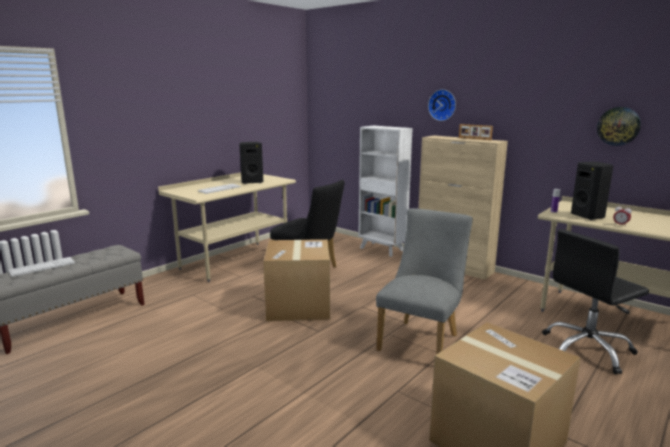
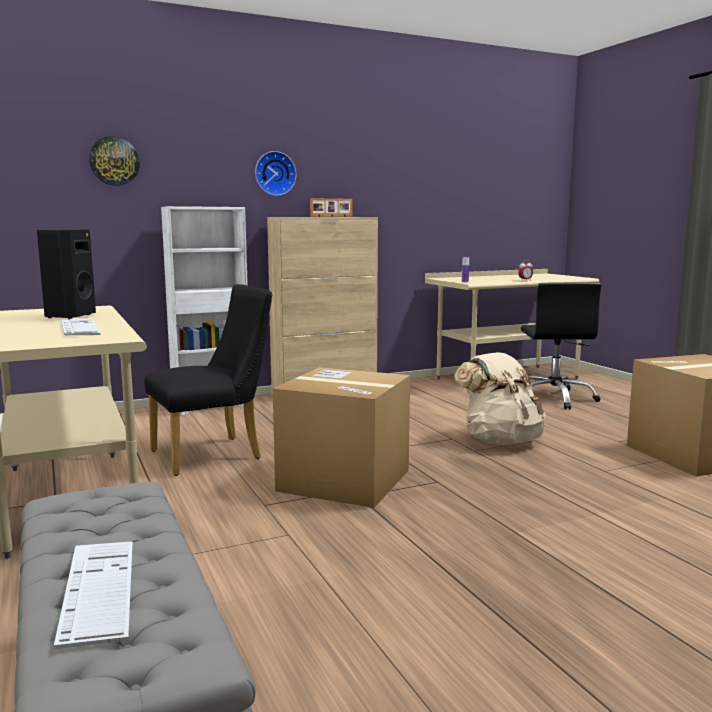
camera: 65 degrees left, 5 degrees down
(421, 340) = (500, 441): grey chair -> beige backpack
(588, 216) = (490, 280): black speaker -> none
(618, 126) = (460, 195): wall clock -> wall clock (114, 161)

